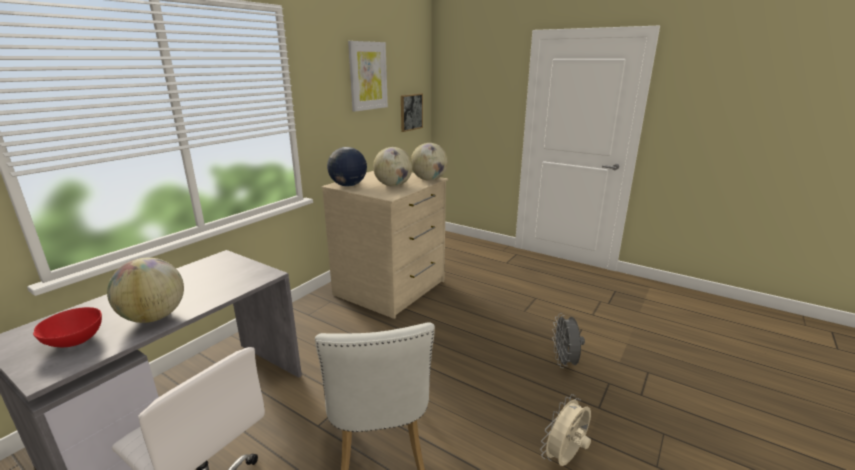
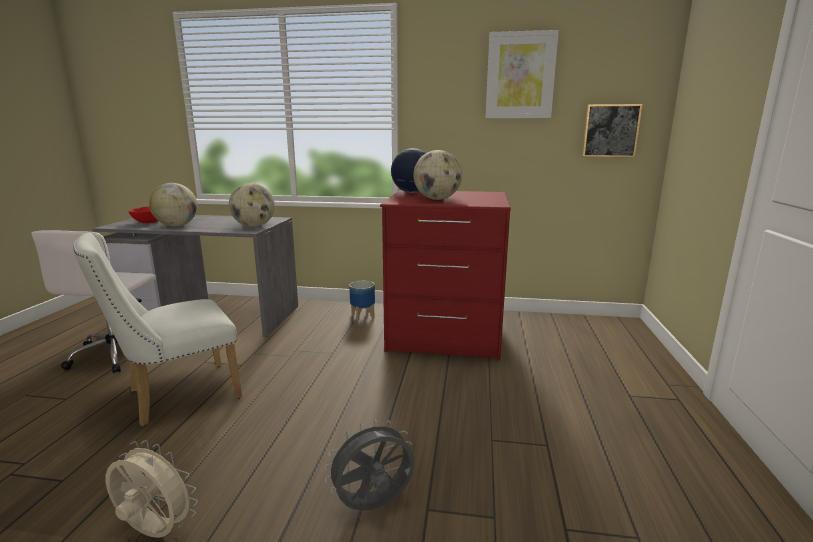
camera: 65 degrees right, 5 degrees down
(316, 313) = (362, 316): none -> planter
(391, 288) = (444, 335): beige dresser -> red dresser
(429, 179) = (486, 203): globe -> globe (254, 226)

